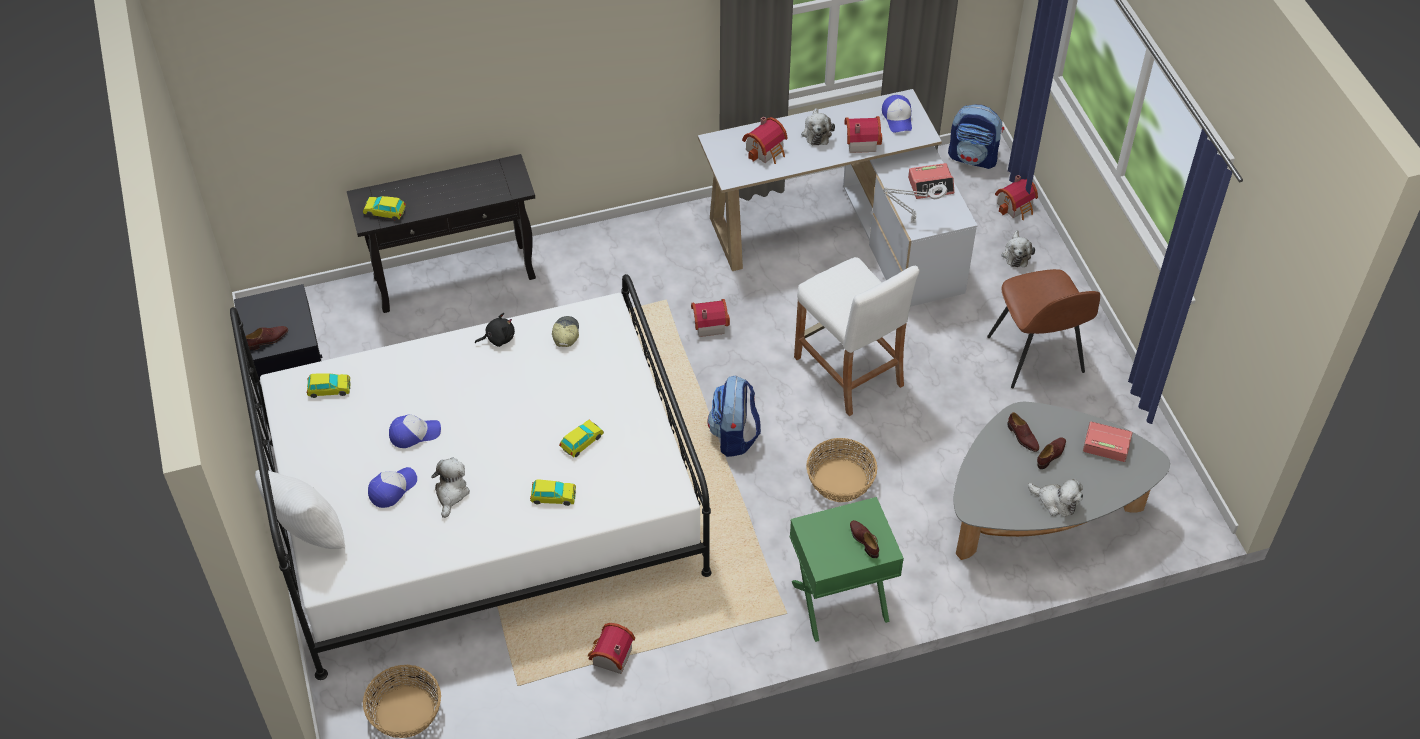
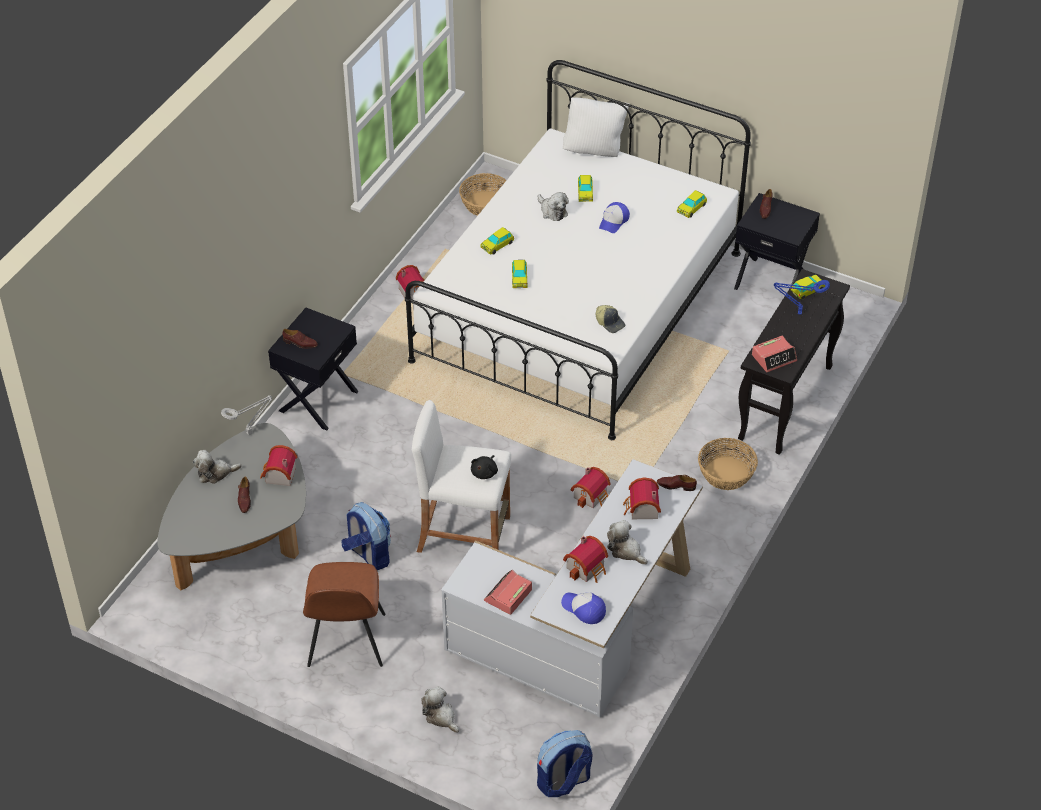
camera: 135 degrees right, 5 degrees down
(392, 488) = (585, 193): cap -> toy car
(423, 200) = (797, 313): none -> blue table lamp
(498, 338) = (644, 294): black plush toy -> black plush toy (485, 472)
(734, 436) = (487, 441): backpack -> backpack (368, 554)
(840, 480) = (391, 464): basket -> basket (726, 474)
(840, 602) = (317, 400): green nightstand -> black nightstand
(911, 220) = (490, 556): grey table lamp -> grey table lamp (251, 433)
(1016, 206) = (483, 761): toy house -> toy house (278, 476)
(1022, 437) = (274, 497): brown shoe -> brown shoe (676, 486)
(1036, 356) = (346, 642): brown chair -> brown chair turned 120 degrees counterclockwise
(1106, 443) = (214, 532): alarm clock -> alarm clock (774, 358)

